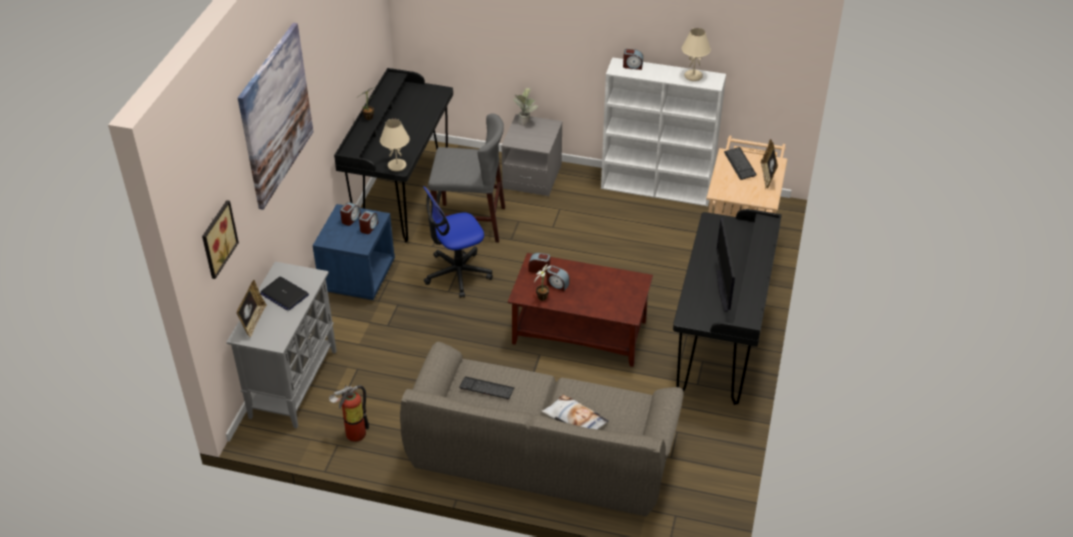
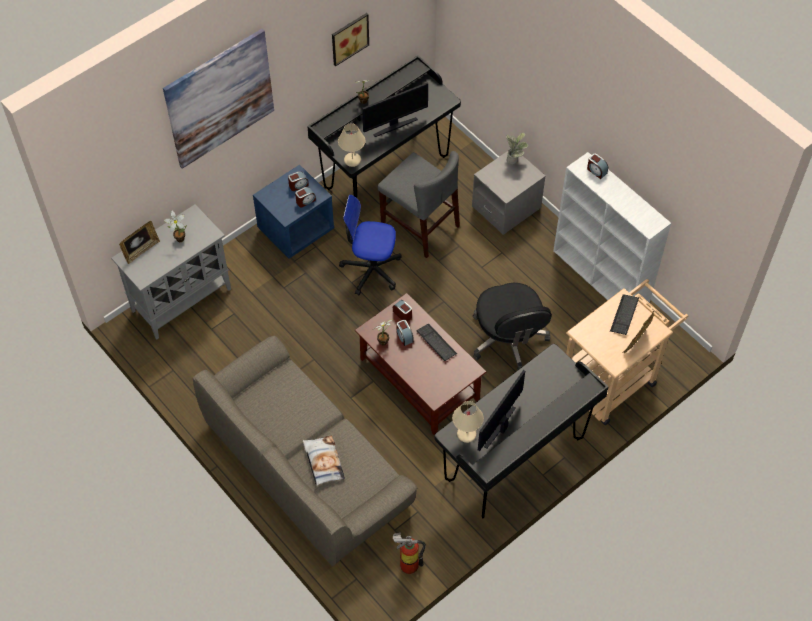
camera: 35 degrees right, 15 degrees up
(217, 238) = (113, 187): picture -> picture (348, 37)
(284, 294) = (178, 238): laptop -> potted plant
(352, 434) = (189, 367): fire extinguisher -> fire extinguisher (406, 563)
(411, 127) = (394, 126): none -> monitor
(486, 389) = (283, 396): keyboard -> keyboard (436, 343)
(627, 266) = (508, 340): none -> black office chair
(693, 76) = (639, 210): beige table lamp -> beige table lamp (467, 434)

